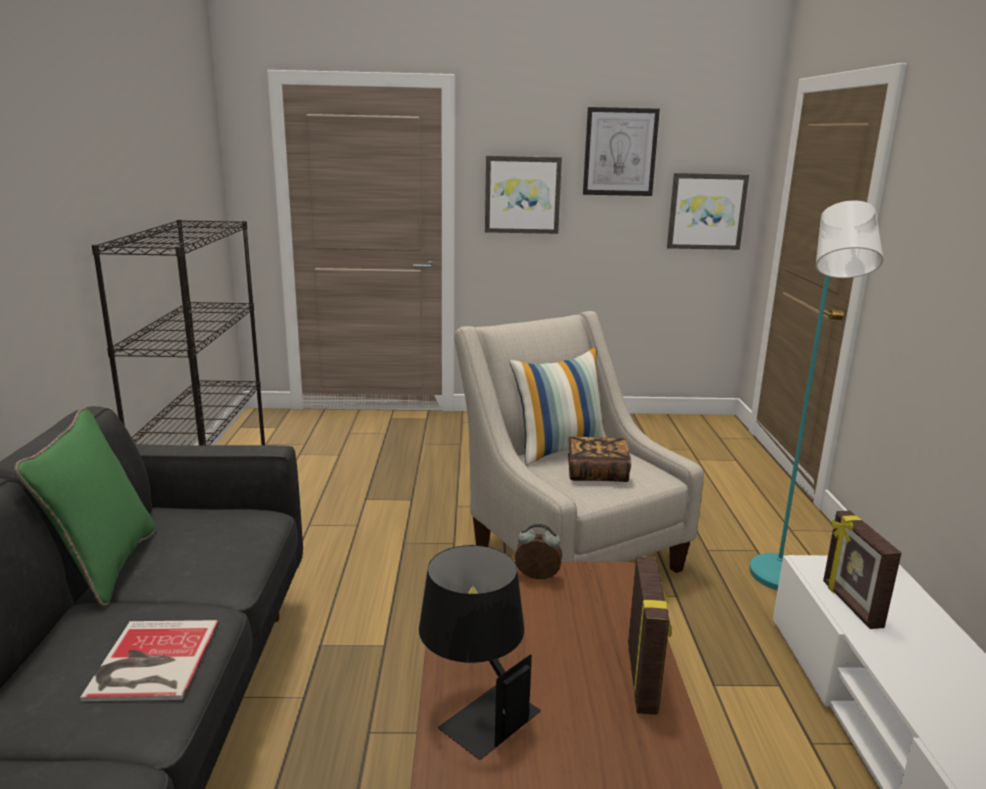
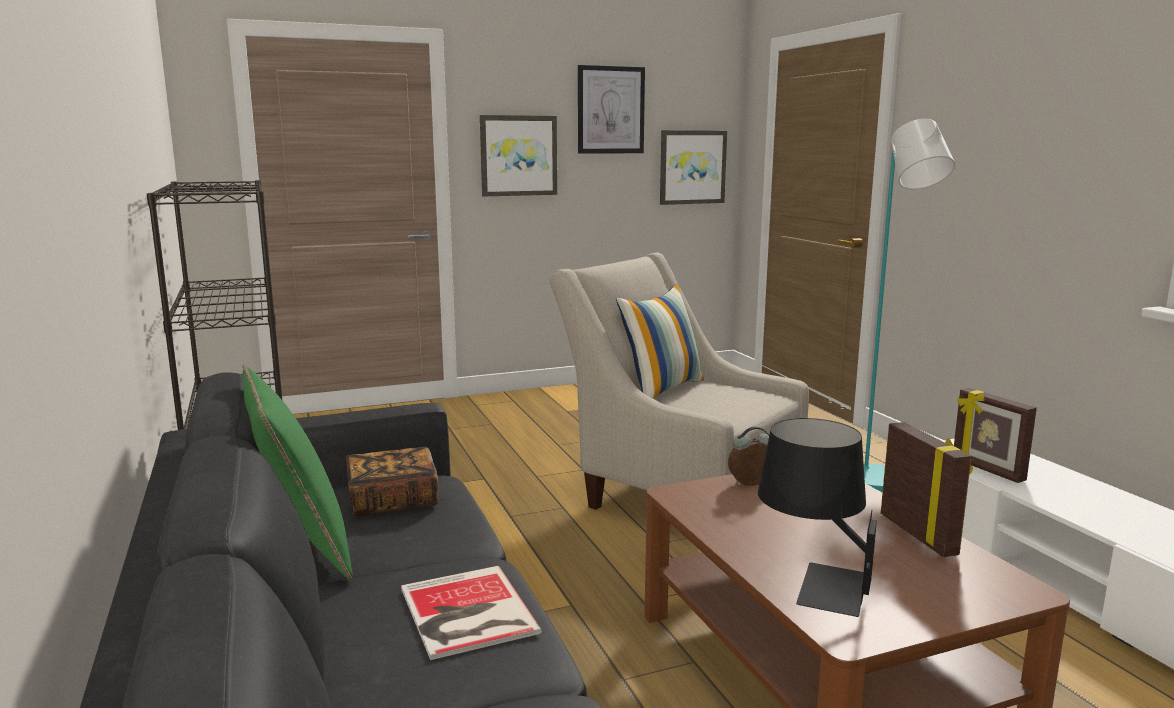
camera: 20 degrees left, 5 degrees down
(597, 473) = (717, 401): book -> book (393, 501)

